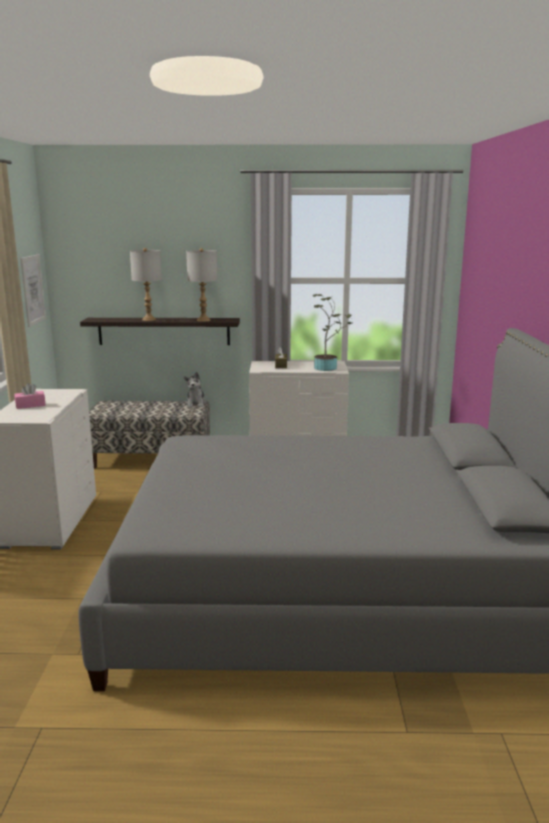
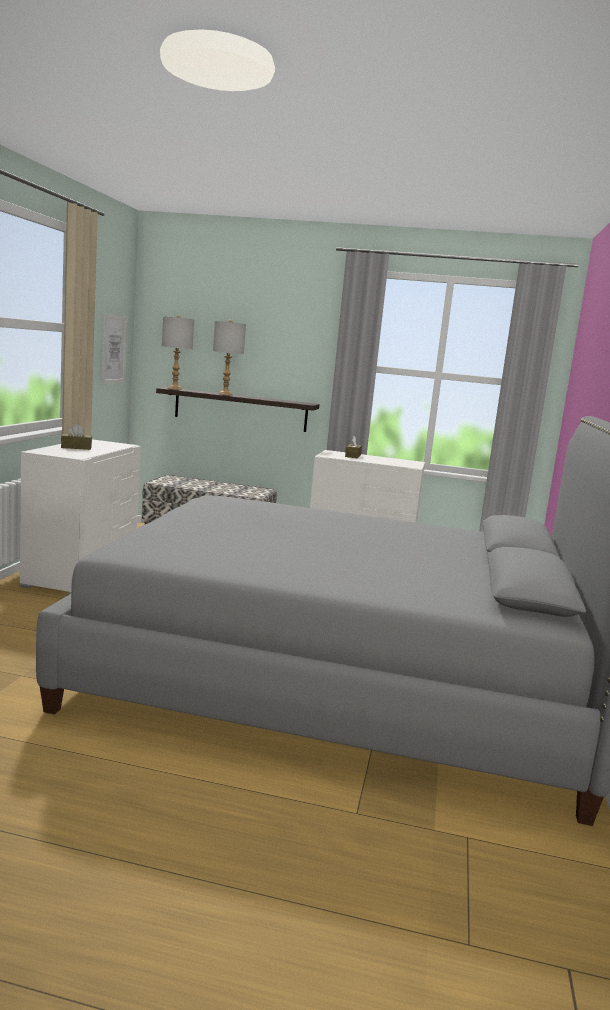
camera: 10 degrees right, 5 degrees down
(30, 405) = (76, 447): pink tissue box -> brown tissue box
(196, 404) = (262, 489): plush toy -> none
(203, 320) = (280, 400): grey table lamp -> grey table lamp (174, 388)
(328, 368) = (402, 463): potted plant -> none

